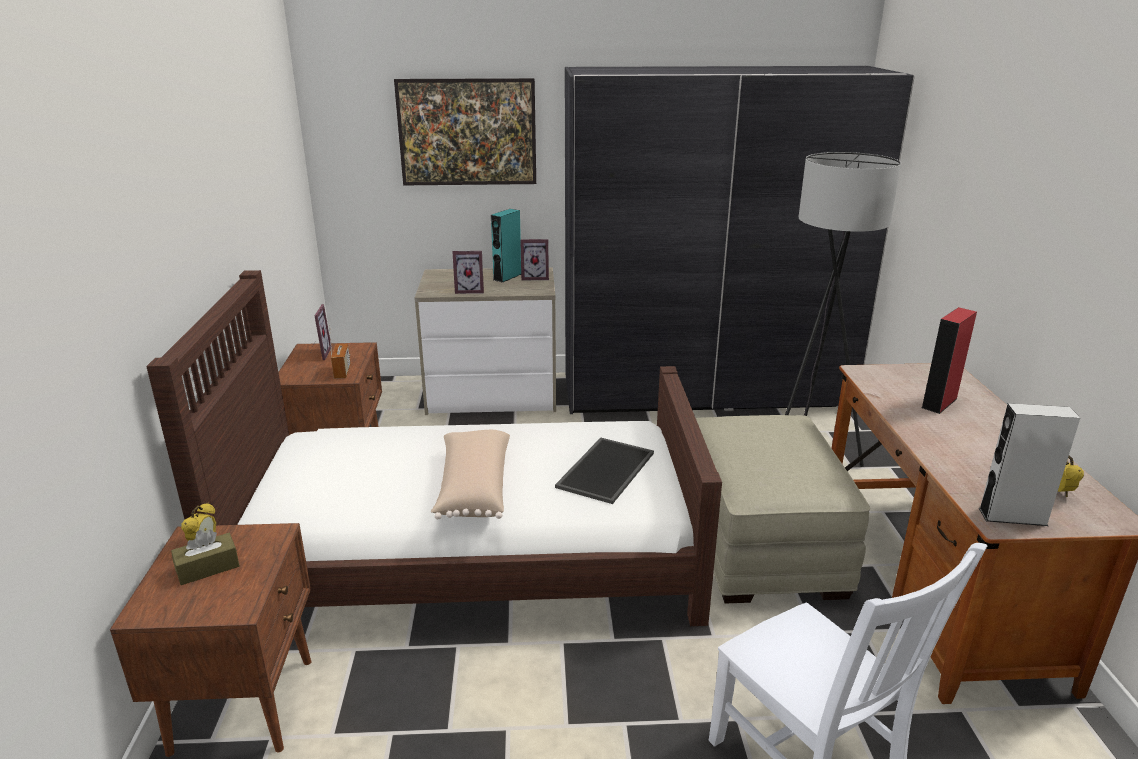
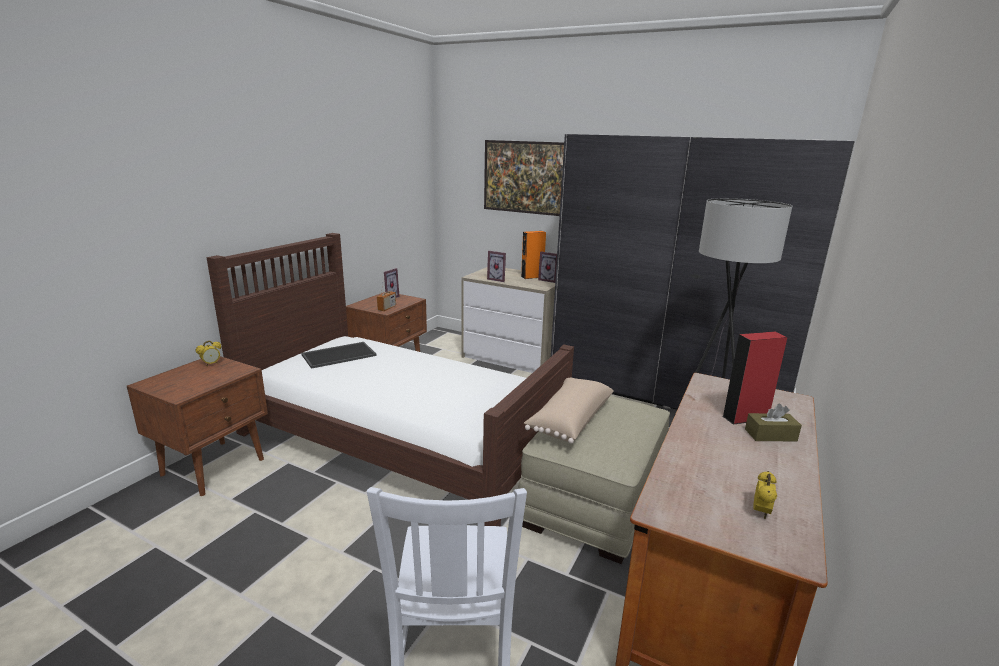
camera: 30 degrees right, 5 degrees down
(208, 568) = (196, 374): brown tissue box -> brown tissue box (770, 435)
(473, 488) = (387, 386): beige pillow -> beige pillow (569, 420)
(507, 277) = (532, 277): turquoise speaker -> orange speaker
(605, 469) = (476, 400): tray -> tray (339, 354)
(1012, 516) = (681, 512): grey speaker -> none

